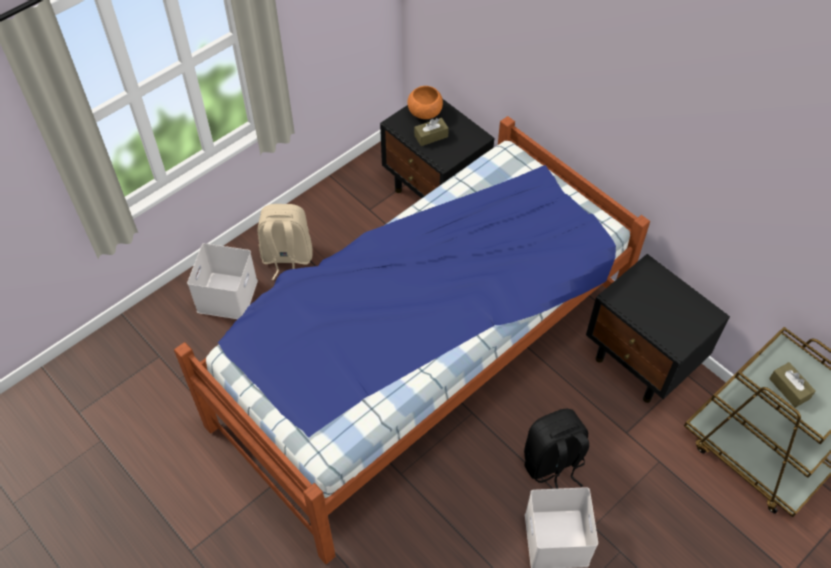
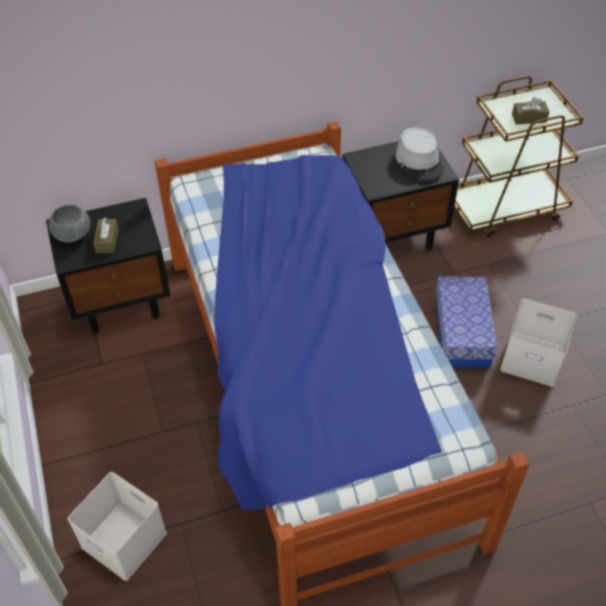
camera: 65 degrees left, 5 degrees down
(286, 258) = (111, 461): beige backpack -> none
(425, 112) = (72, 234): orange bowl -> grey bowl
(553, 464) = (462, 332): black backpack -> storage box
(681, 320) = (419, 161): none -> grey hat

